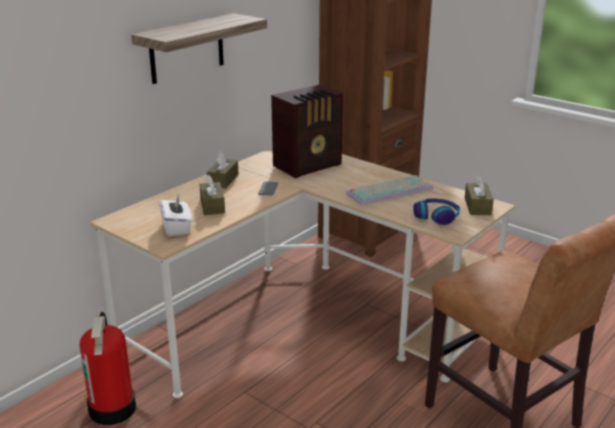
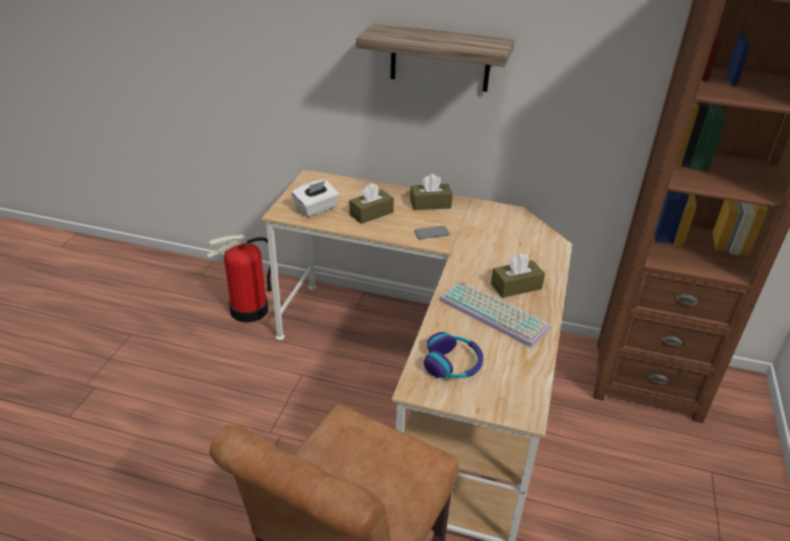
camera: 65 degrees right, 10 degrees up
(309, 166) = (512, 243): radio -> none
(477, 206) = (510, 396): brown tissue box -> brown tissue box (516, 286)

